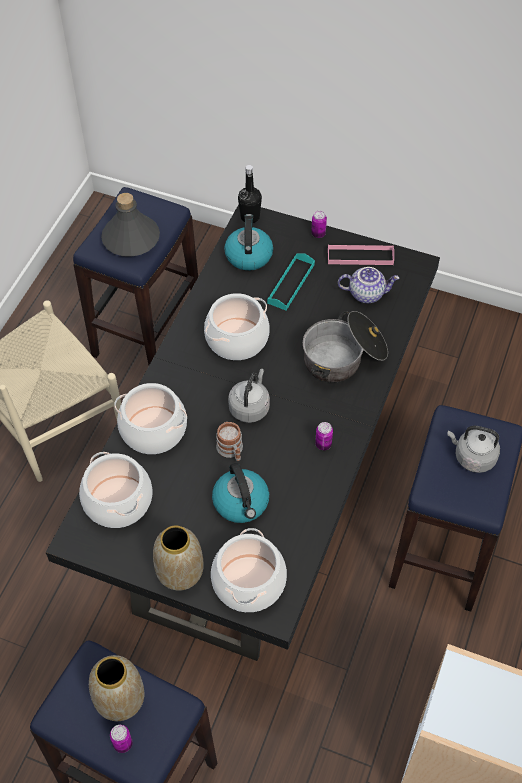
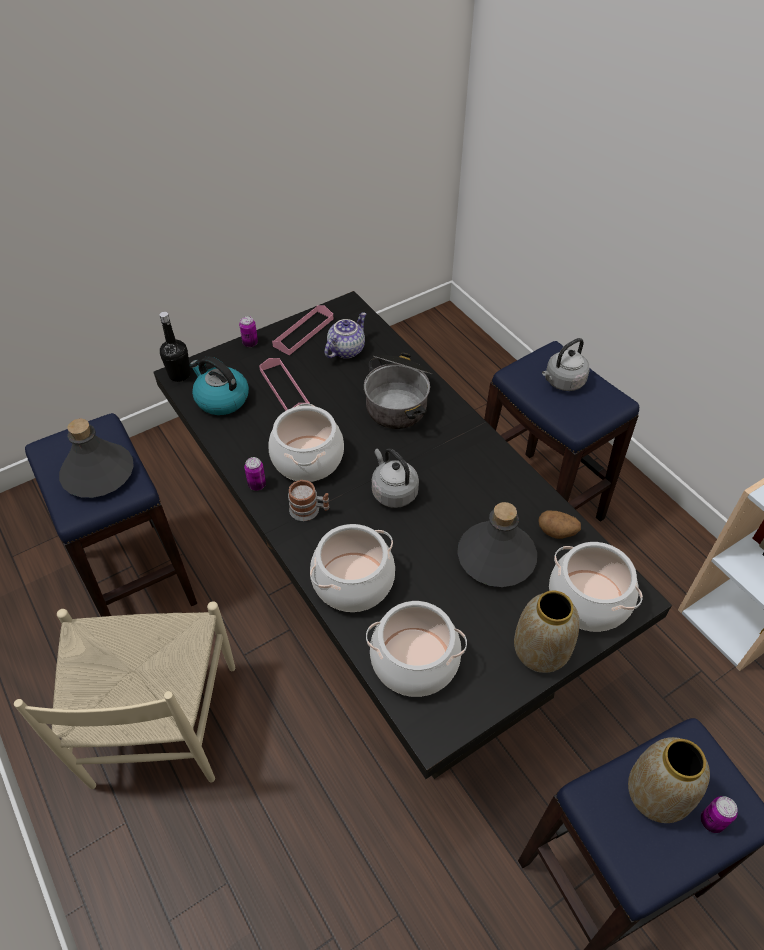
camera: 55 degrees left, 5 degrees down
(231, 450) = (430, 532): mug -> mug (309, 510)
(241, 503) = (495, 557): kettle -> grey bottle
(291, 283) = (284, 389): turquoise tray -> pink tray
(298, 531) = (557, 532): none -> potato
(323, 444) = (478, 463): can -> can (257, 485)

